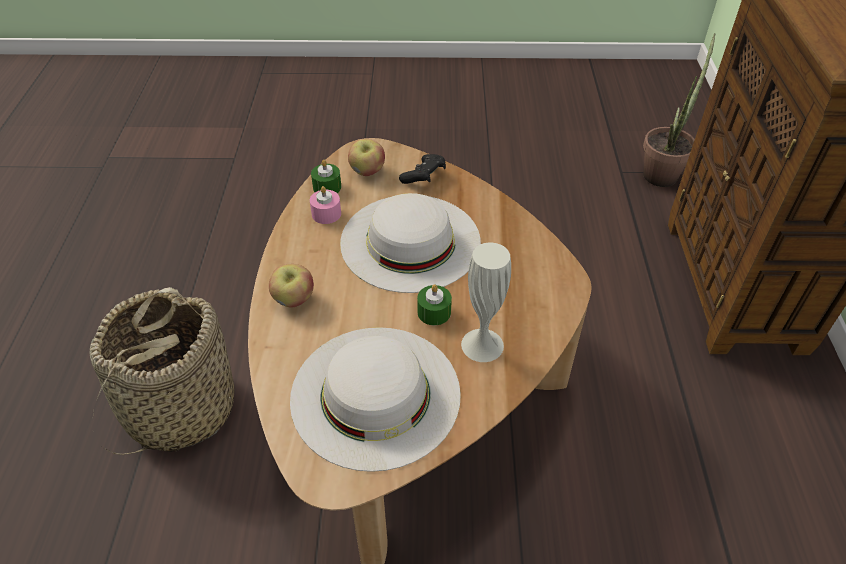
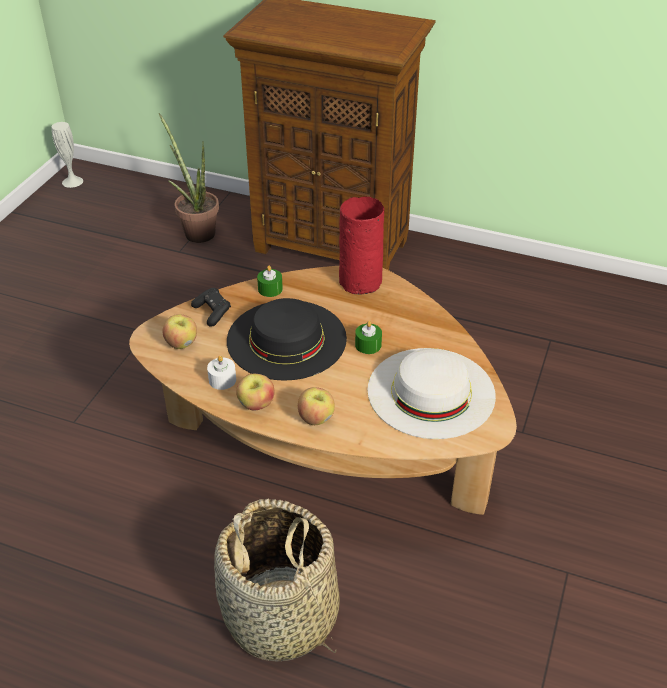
camera: 70 degrees left, 5 degrees down
(299, 248) = (256, 404): none -> apple
(326, 214) = (222, 380): pink candle -> white candle
(327, 187) = (186, 372): green candle -> green candle (270, 289)
(410, 241) = (286, 339): white hat -> black hat
(482, 345) = (409, 330): white vase -> white vase (72, 181)
(549, 276) = (361, 281): none -> red vase

